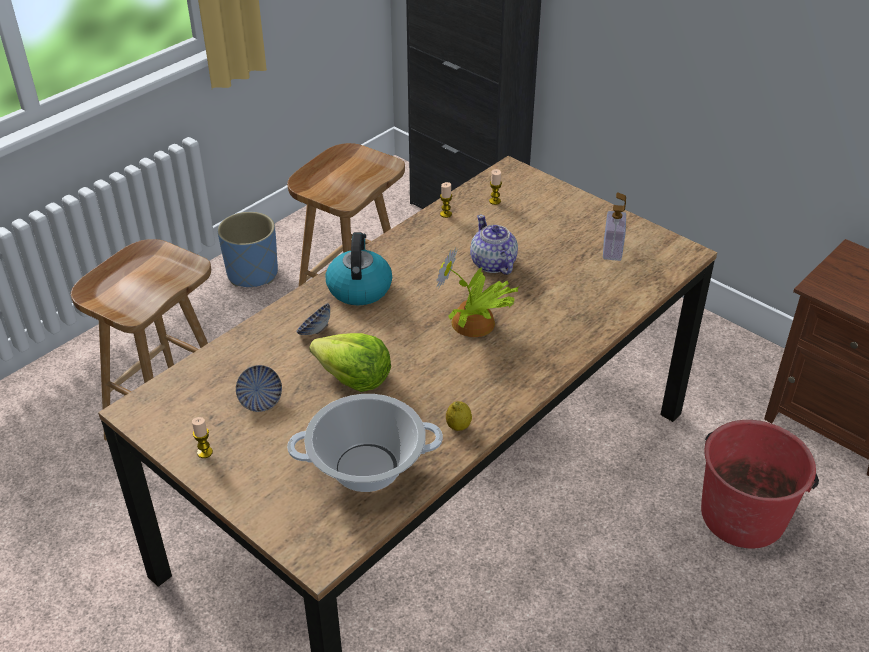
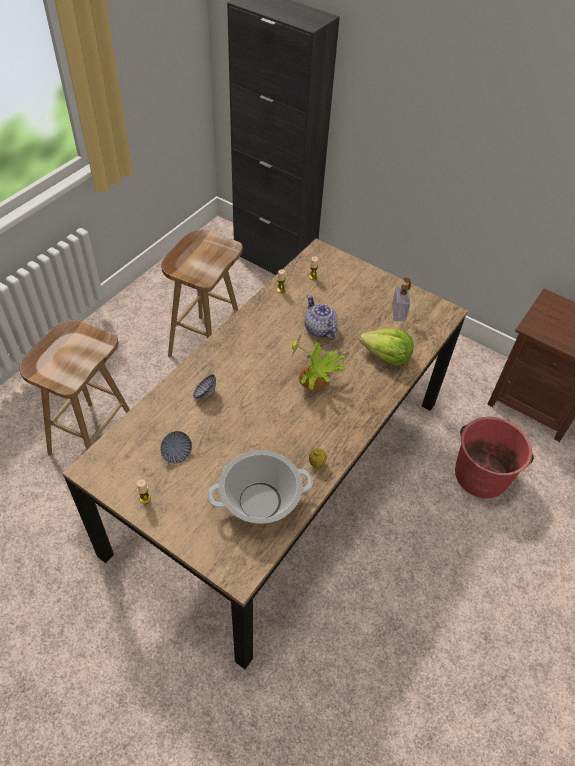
camera: 10 degrees left, 10 degrees up
(253, 273) = (132, 316): blue planter -> none
(354, 378) = (239, 430): lettuce -> lettuce (386, 356)
(359, 288) = (230, 355): kettle -> none

